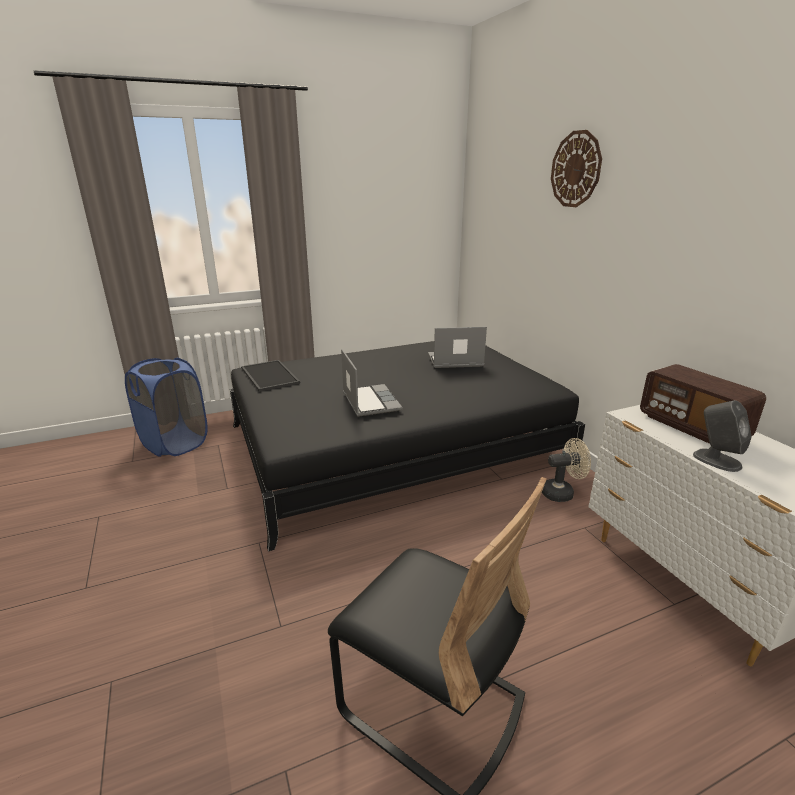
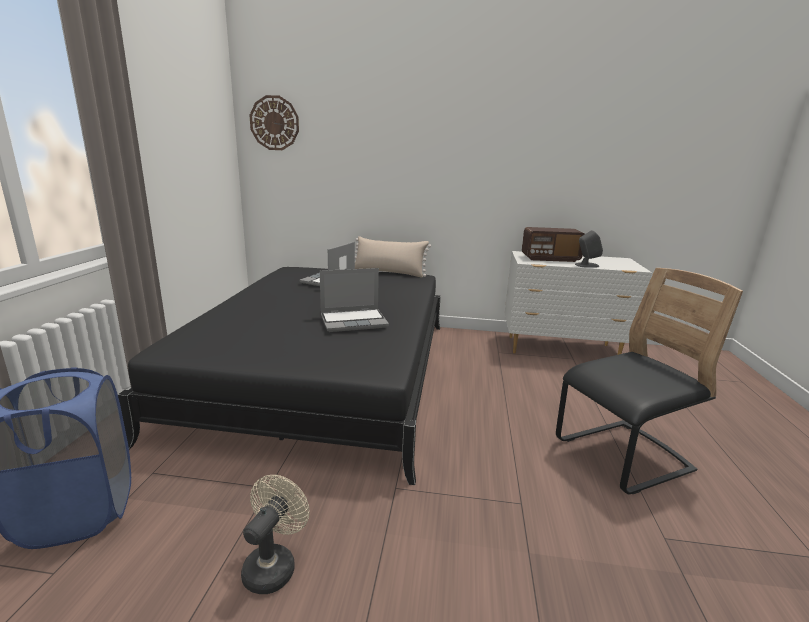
camera: 60 degrees left, 5 degrees down
(268, 375) = (203, 344): tray -> none
(369, 401) = (354, 321): laptop -> laptop turned 150 degrees clockwise
(532, 373) = (389, 272): none -> beige pillow
(562, 492) = (460, 343): beige fan -> beige fan (274, 565)
(576, 169) = (394, 109): wall clock -> wall clock (274, 123)

